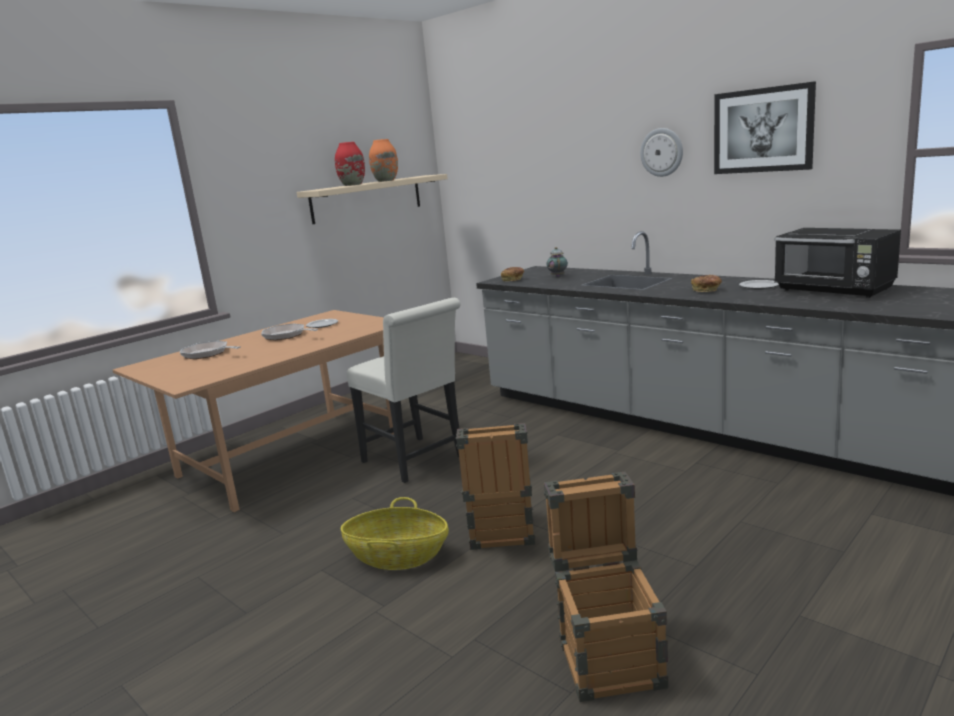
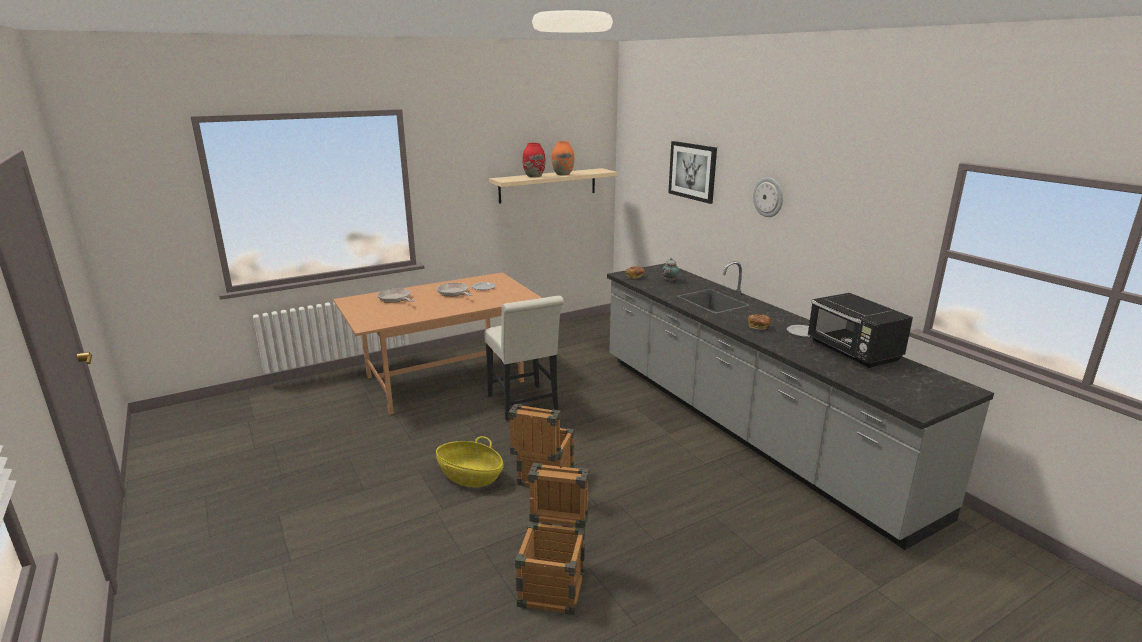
camera: 15 degrees right, 5 degrees up
(763, 130) = (841, 201): picture -> picture (692, 171)

